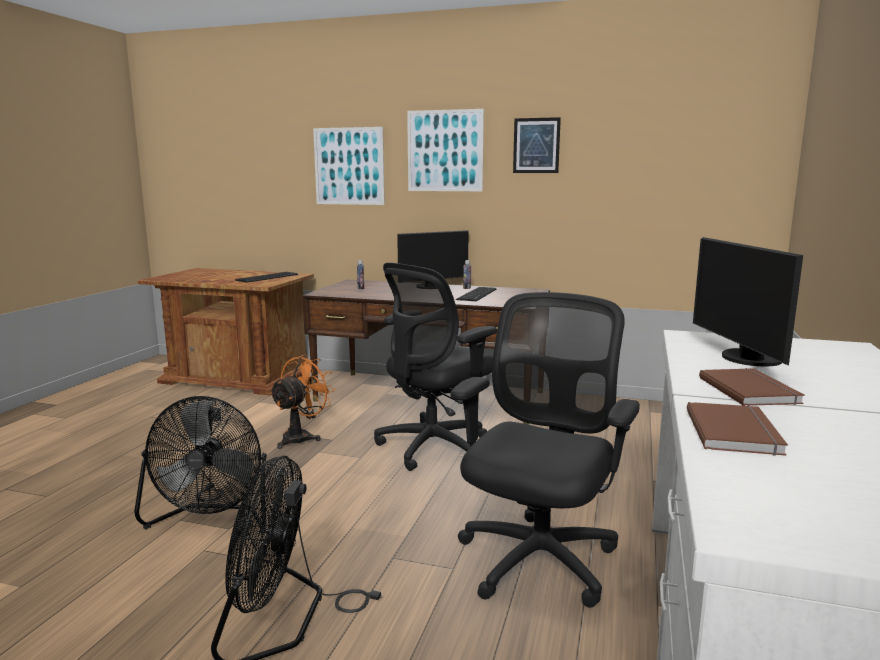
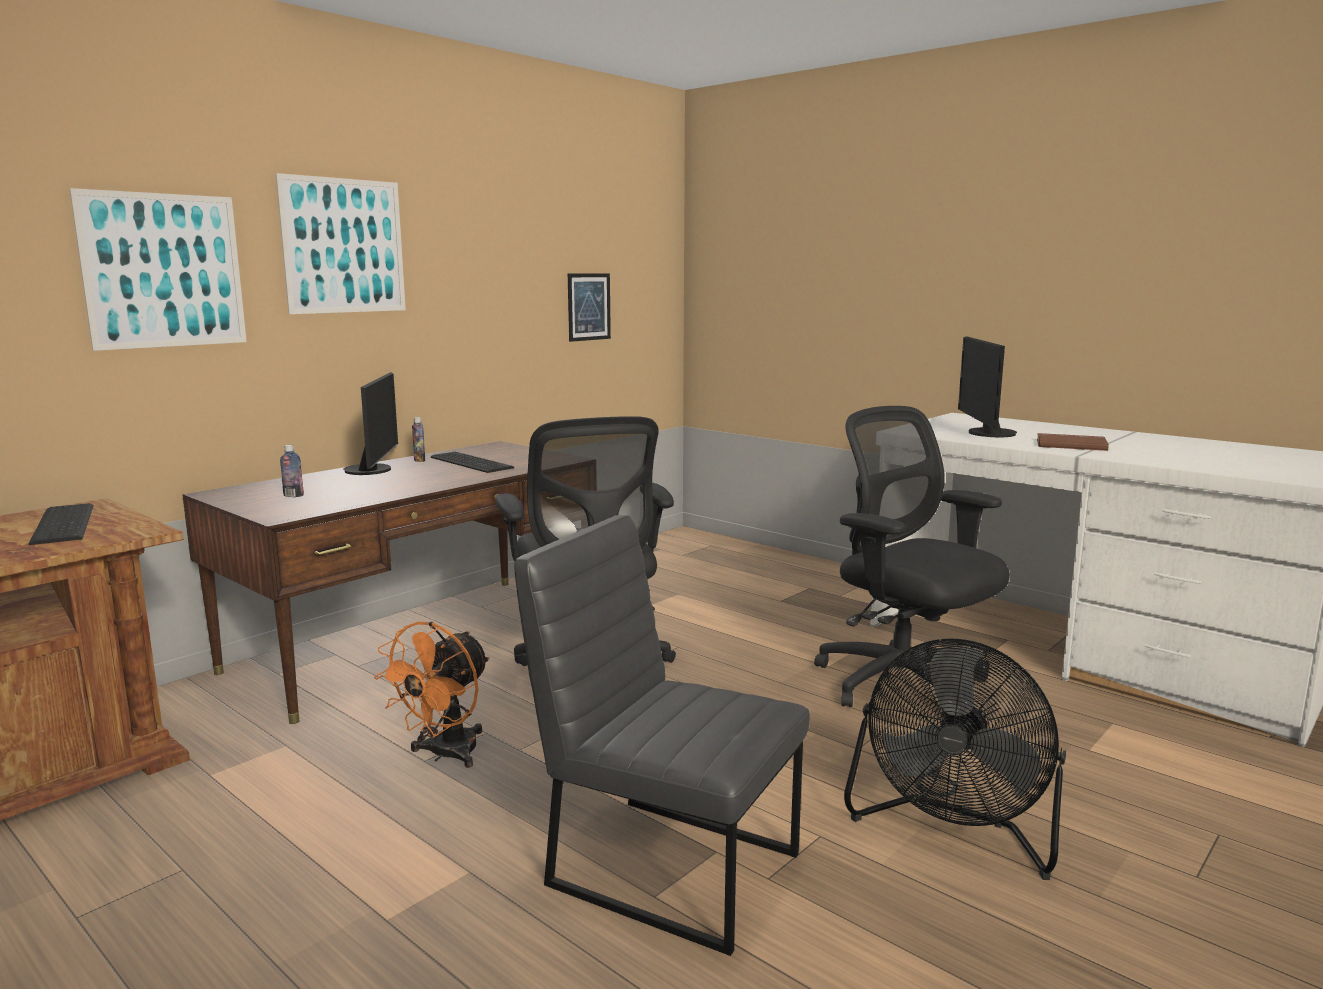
camera: 65 degrees left, 0 degrees up
(210, 517) = (668, 865): black fan -> grey chair
(301, 437) = (445, 755): orange fan -> orange fan turned 120 degrees counterclockwise
(536, 145) = (467, 242): picture -> picture (589, 307)
(736, 432) = (1162, 459): brown book -> none
(745, 358) = (986, 433): monitor -> monitor turned 75 degrees clockwise

